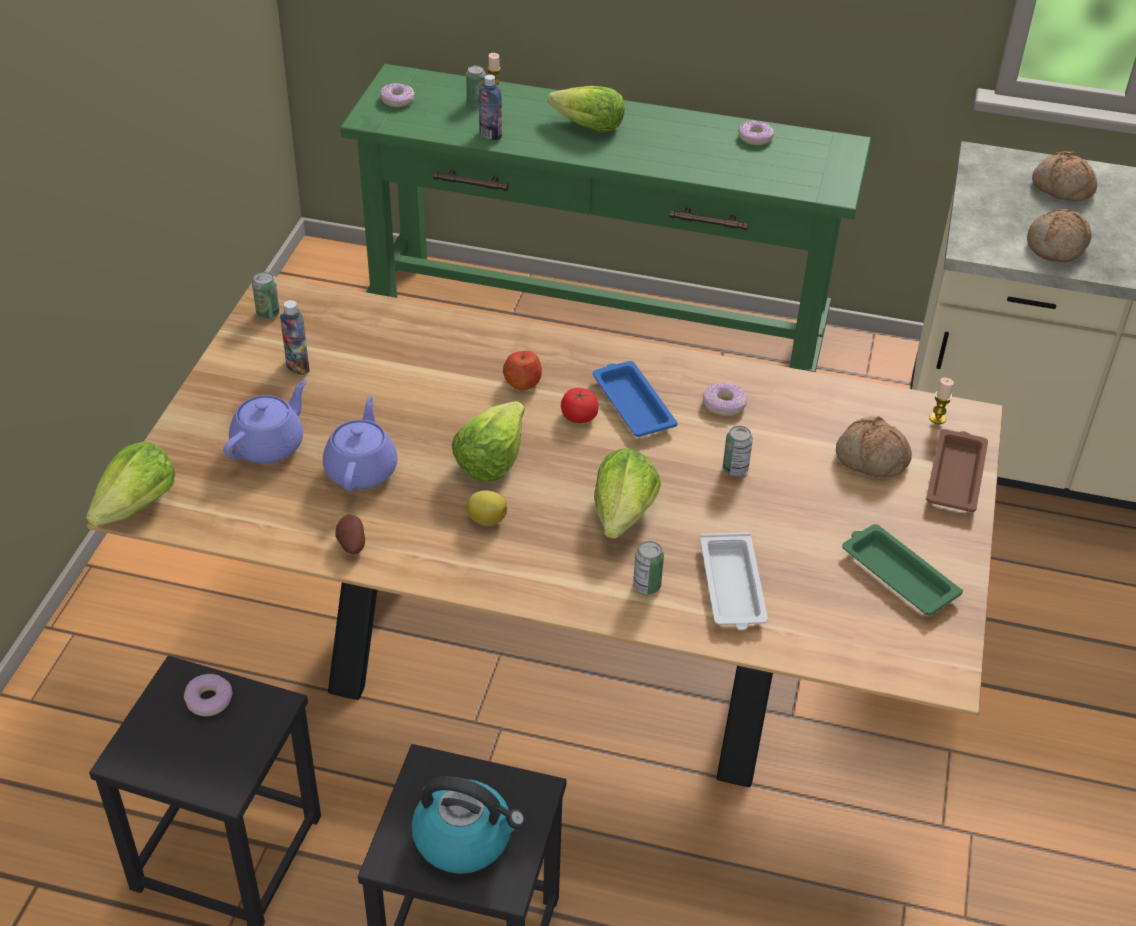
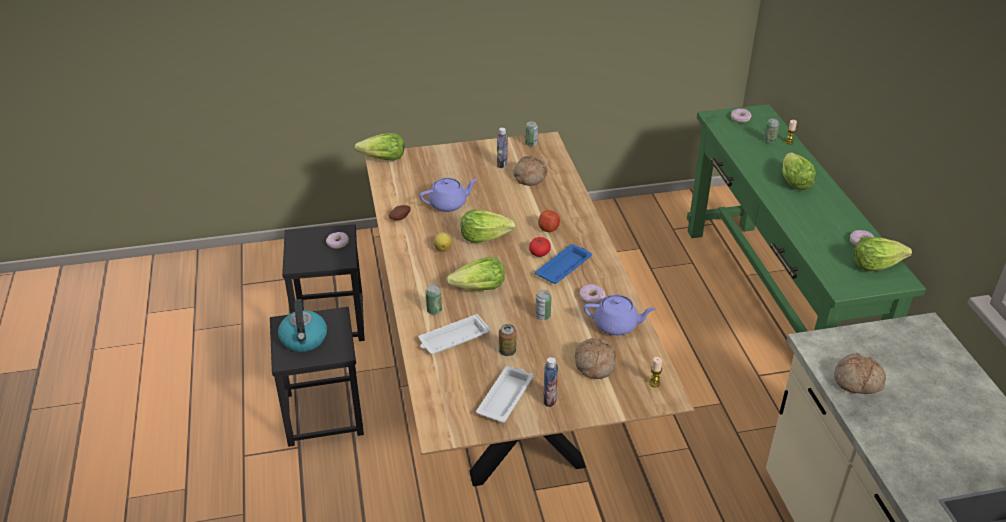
camera: 65 degrees right, 5 degrees down
(269, 445) = (445, 176): purple teapot -> purple teapot (616, 325)
(490, 135) = (745, 154): bottle -> bottle (549, 399)
(796, 536) = (507, 351): none -> can
(805, 148) = (876, 264): none -> lettuce
(897, 574) = (506, 397): green tray -> white tray
(956, 475) = (609, 402): brown tray -> none
(1061, 188) = (934, 370): bread -> bread (529, 176)

